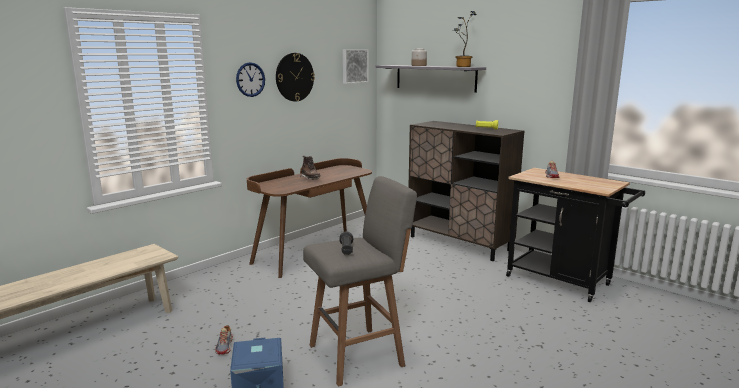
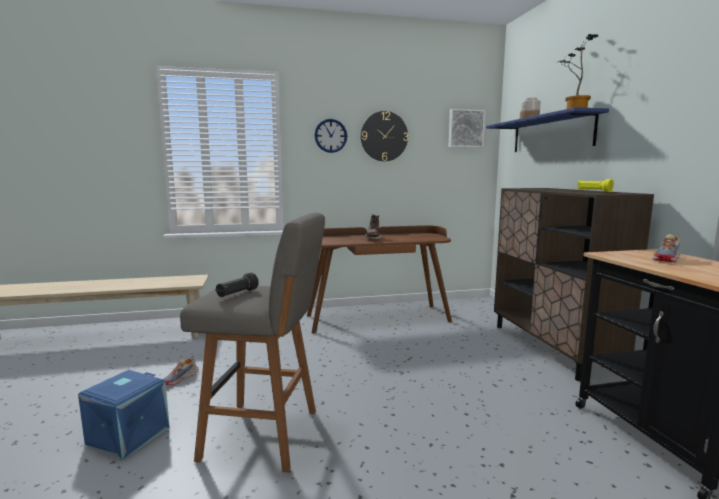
camera: 35 degrees right, 5 degrees down
(435, 78) = (551, 134): grey shelf -> blue shelf

